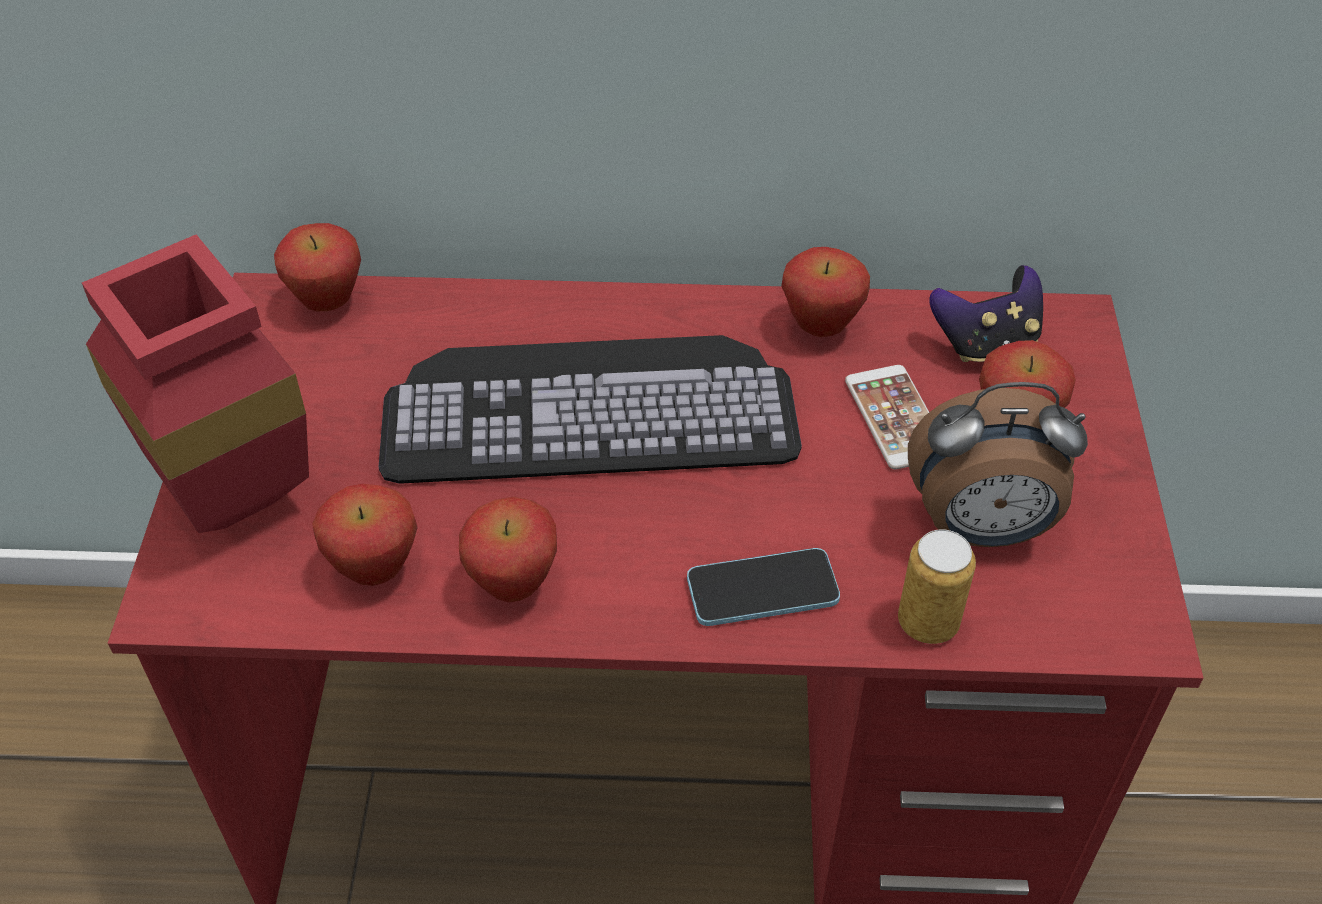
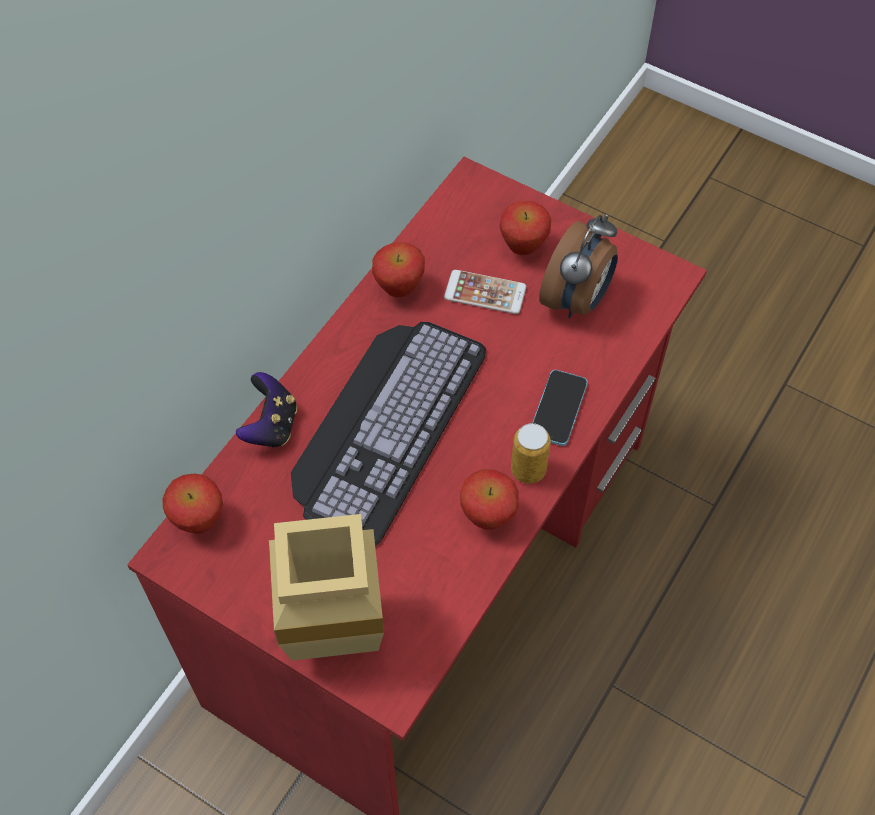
camera: 60 degrees left, 10 degrees up
(227, 495) = (329, 635): red vase -> beige vase
(375, 570) = (435, 579): apple -> none
(928, 622) = (618, 352): can -> can (528, 470)
(986, 342) = (460, 226): game controller -> game controller (271, 426)

